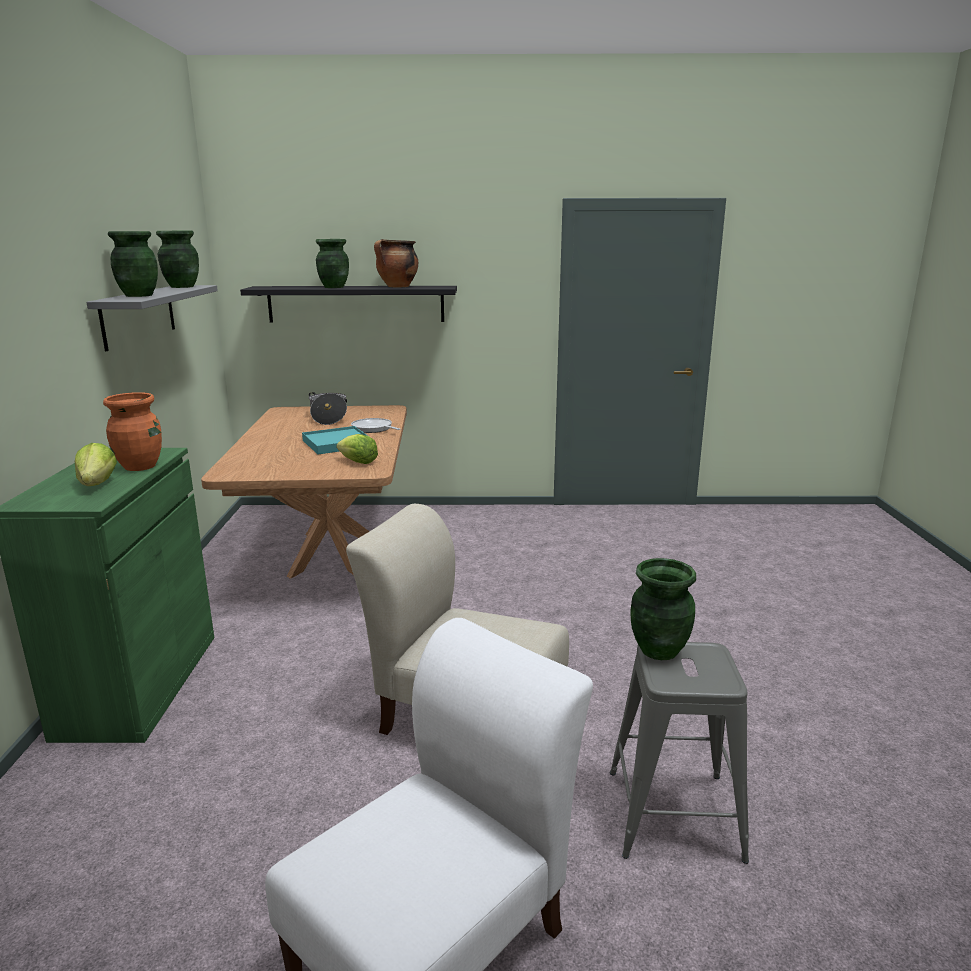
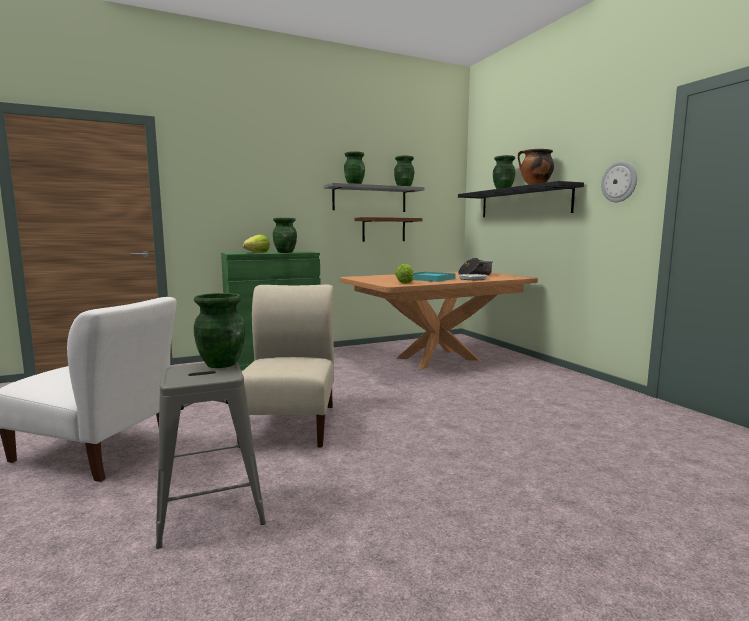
camera: 65 degrees right, 10 degrees down
(140, 466) = (285, 252): orange vase -> green vase
(160, 369) = (383, 229): none -> brown shelf
(505, 289) = (619, 181): none -> wall clock

